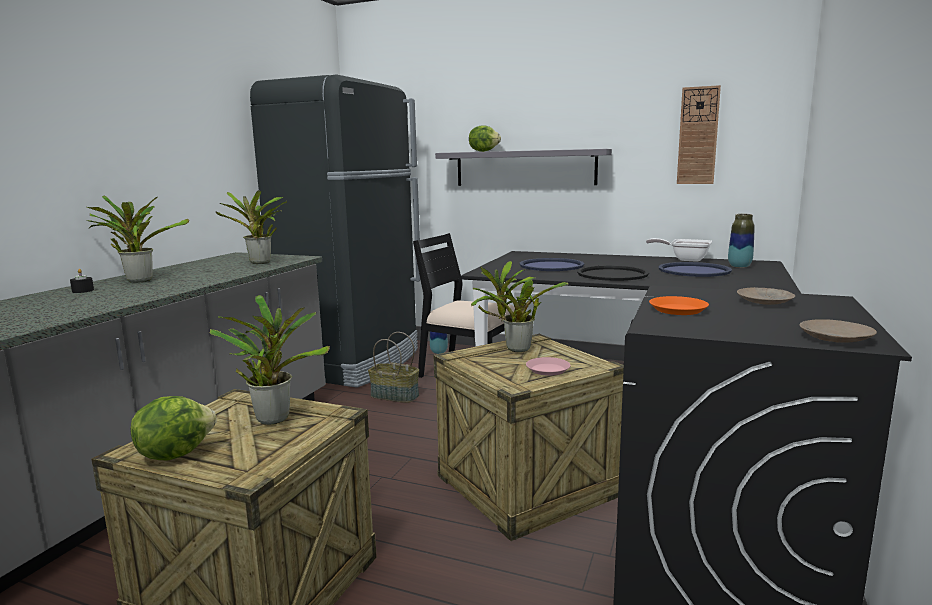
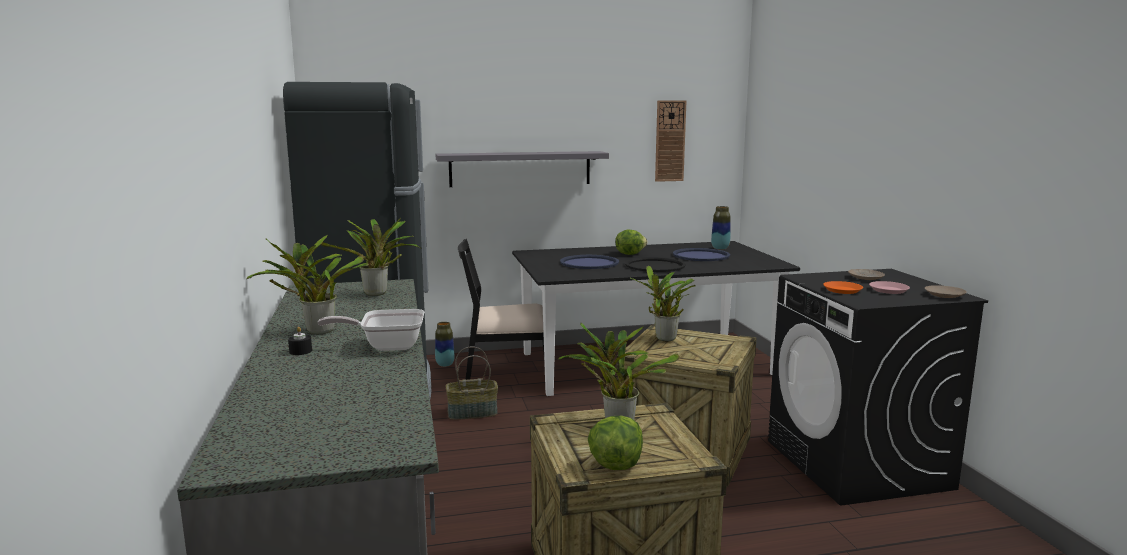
camera: 35 degrees left, 0 degrees up
(484, 151) = (483, 153): lettuce -> lettuce (629, 254)
(547, 369) = (716, 349): pink plate -> pink plate (888, 290)
(685, 259) = (671, 246): frying pan -> frying pan (386, 346)

